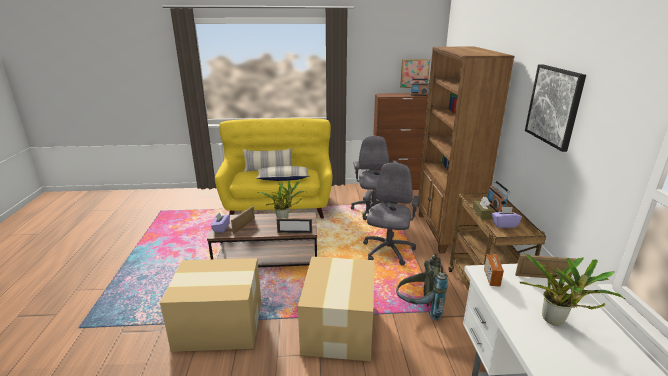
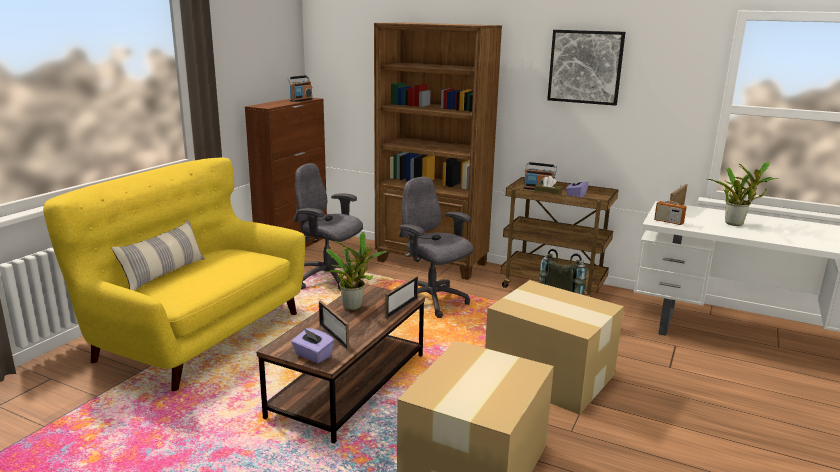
camera: 60 degrees left, 5 degrees down
(283, 178) = (226, 271): pillow -> none
(414, 73) = (279, 70): picture -> none

